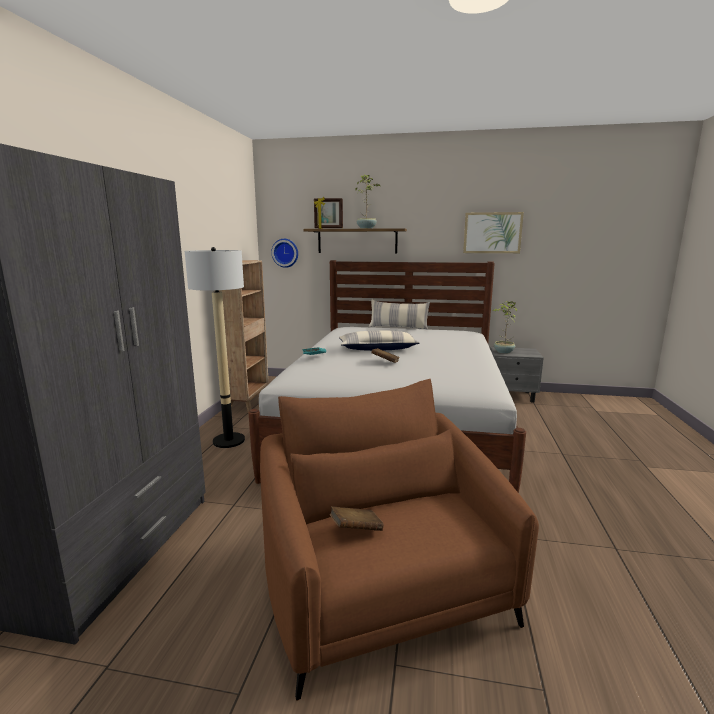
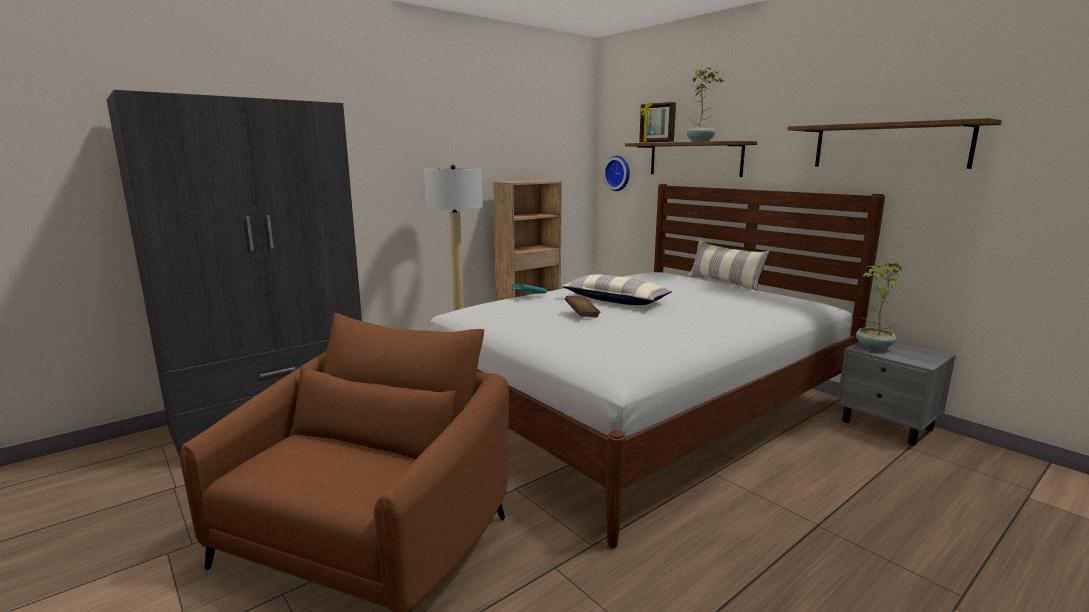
camera: 40 degrees right, 0 degrees up
(356, 530) = (301, 451): brown book -> none
(492, 233) = (889, 146): picture -> shelf

